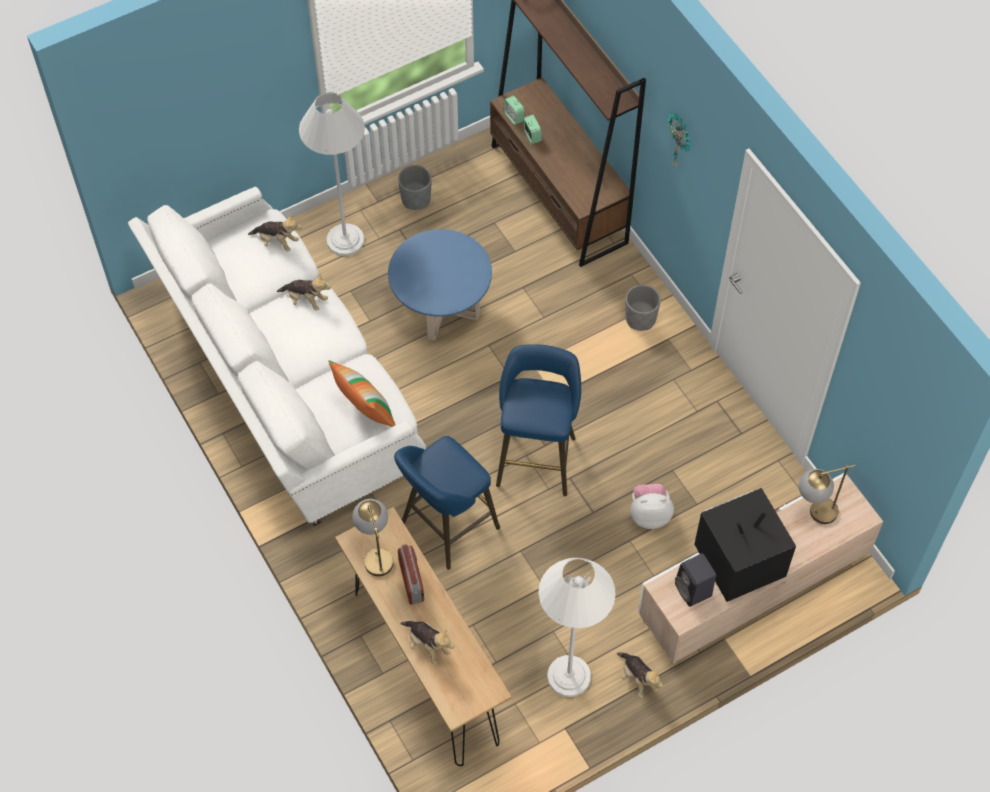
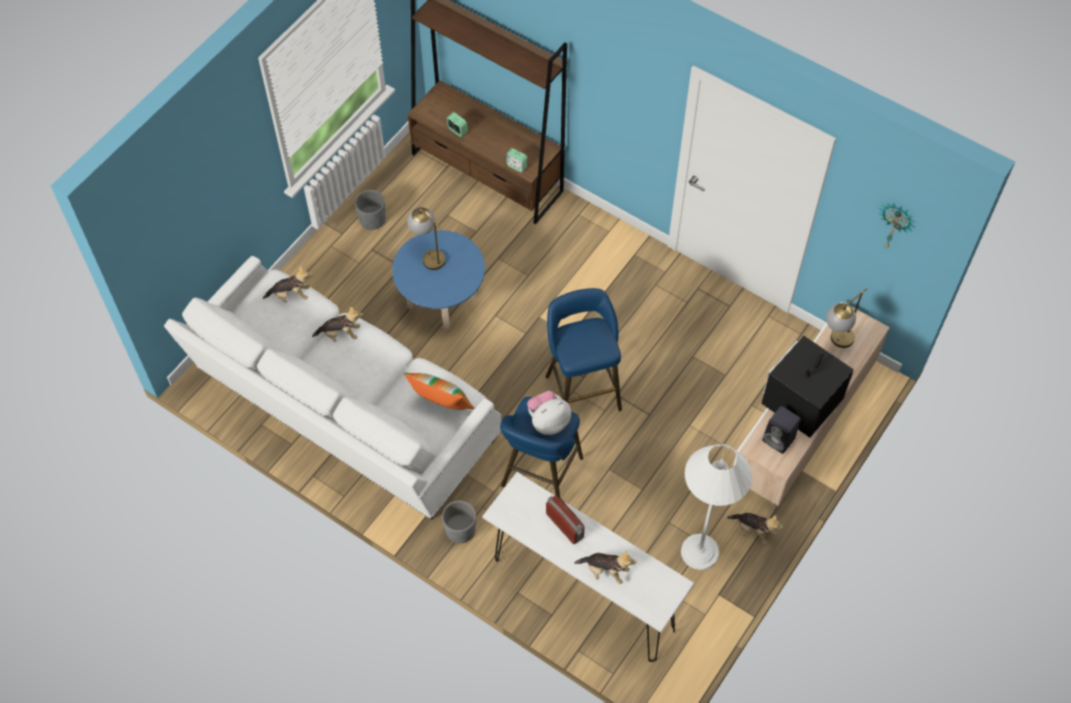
camera: 25 degrees left, 0 degrees up
(345, 240) = (331, 275): white floor lamp -> none
(375, 553) = (523, 515): table lamp -> table lamp (428, 255)
(425, 666) = (583, 594): brown console table -> white console table
(514, 117) = (434, 120): alarm clock -> alarm clock (516, 166)
(640, 319) = (604, 247): grey planter -> grey planter (460, 530)
(649, 514) = (693, 398): plush toy -> plush toy (548, 421)
(680, 141) = (612, 84): wall clock -> wall clock (894, 225)

